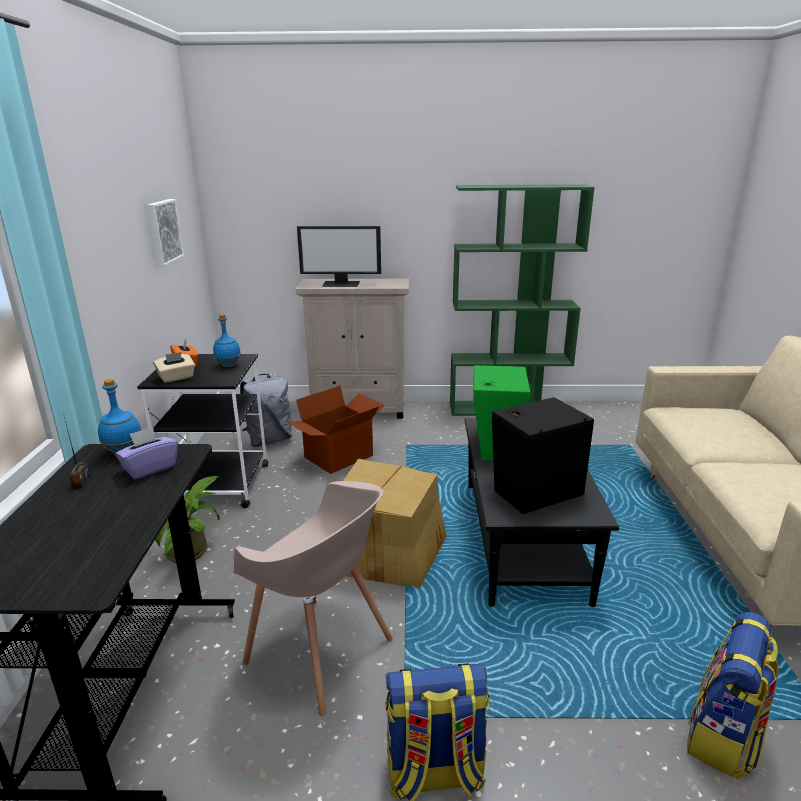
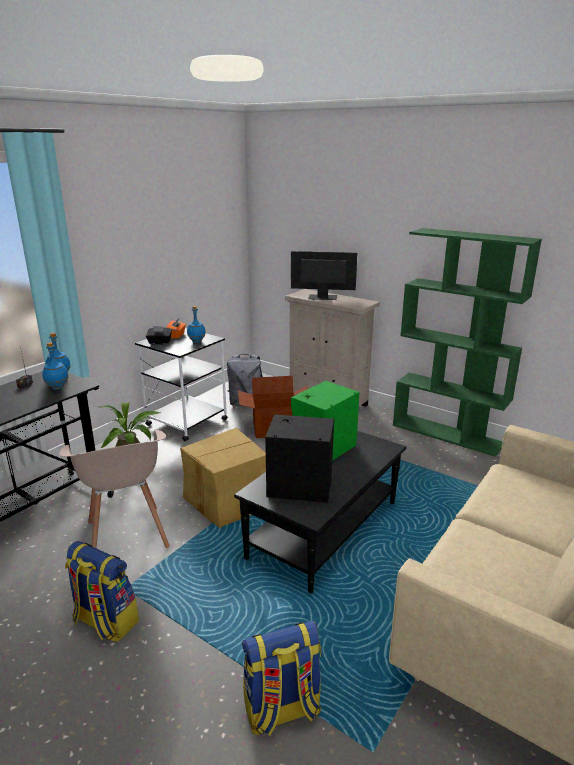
camera: 35 degrees right, 0 degrees up
(150, 468) = (57, 388): purple tissue box -> blue bottle
(162, 232) = (193, 244): picture -> none
(176, 378) = (159, 342): beige tissue box -> black tissue box
(341, 284) = (322, 297): monitor -> monitor turned 150 degrees clockwise

